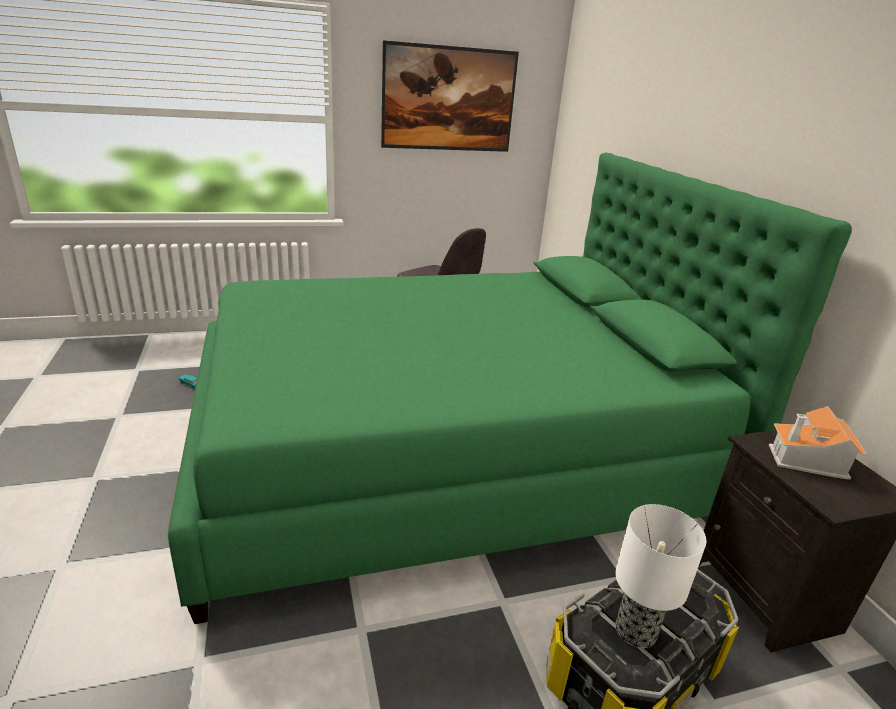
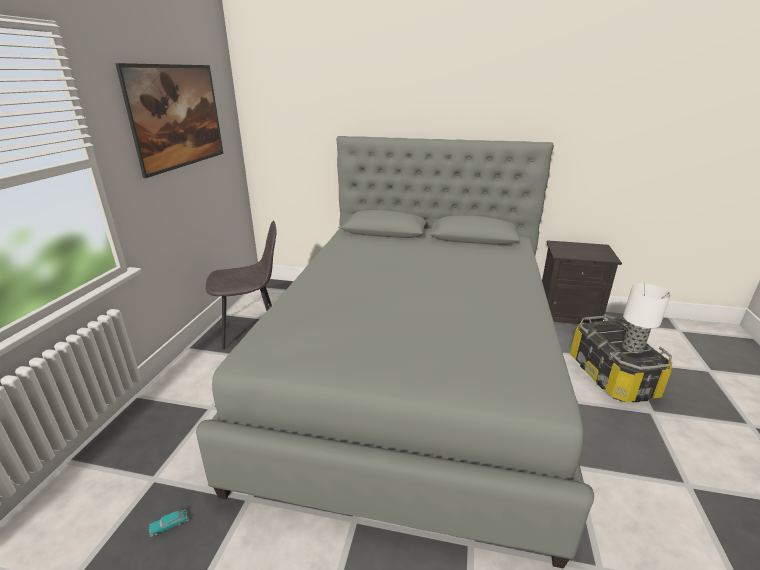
camera: 60 degrees left, 0 degrees up
(448, 452) = (414, 374): green bed -> grey bed
(809, 459) = (575, 250): toy house -> none

